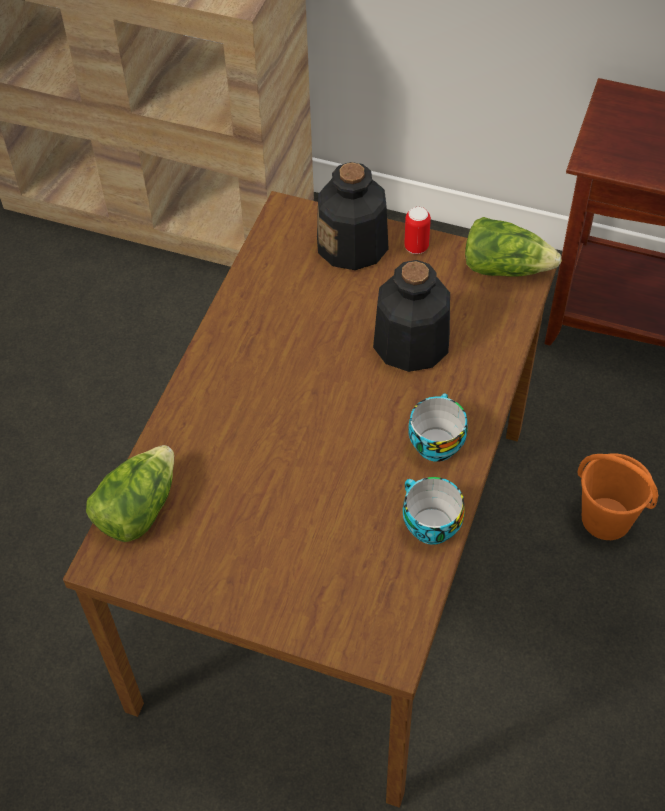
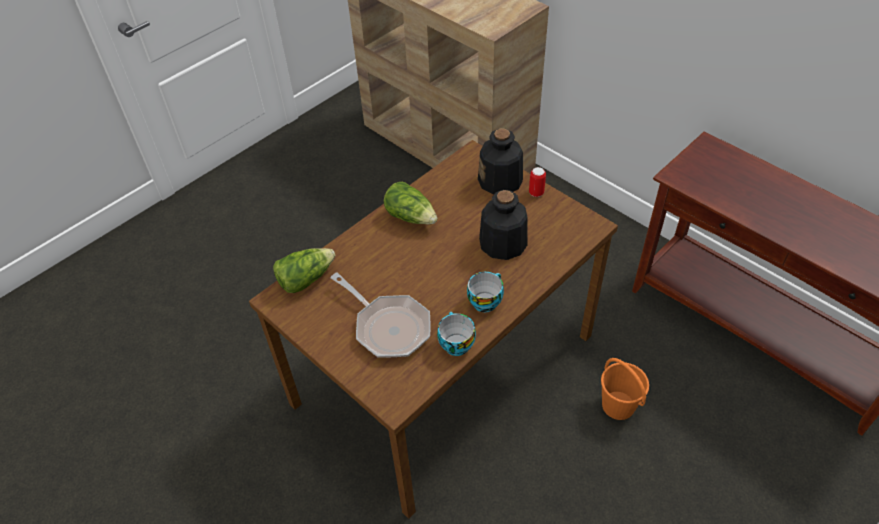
camera: 25 degrees right, 5 degrees down
(314, 537) = (388, 327): none -> frying pan
(505, 267) = (582, 220): lettuce -> lettuce (411, 216)

